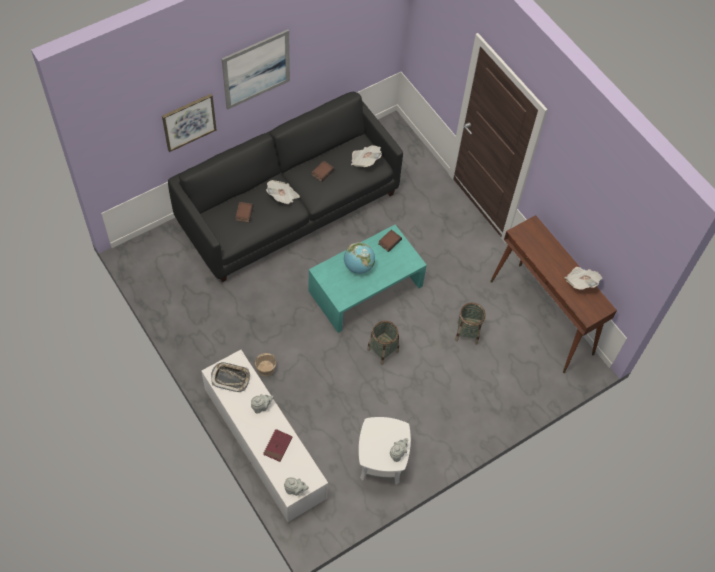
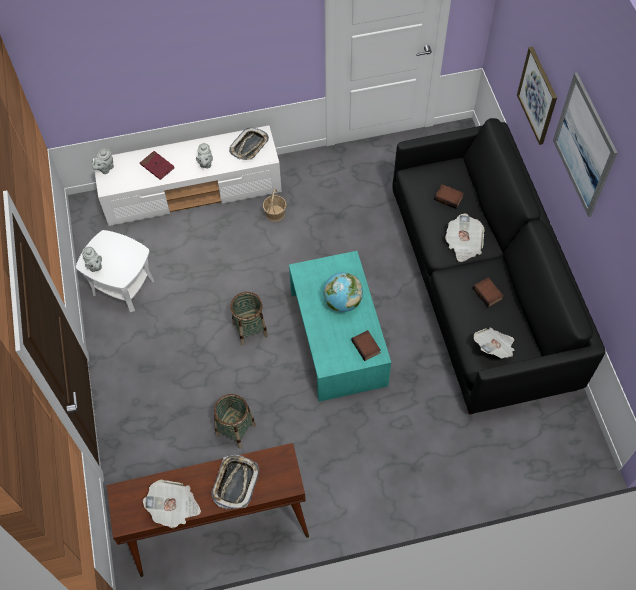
camera: 115 degrees right, 0 degrees up
(548, 254) = (235, 483): none -> tray

